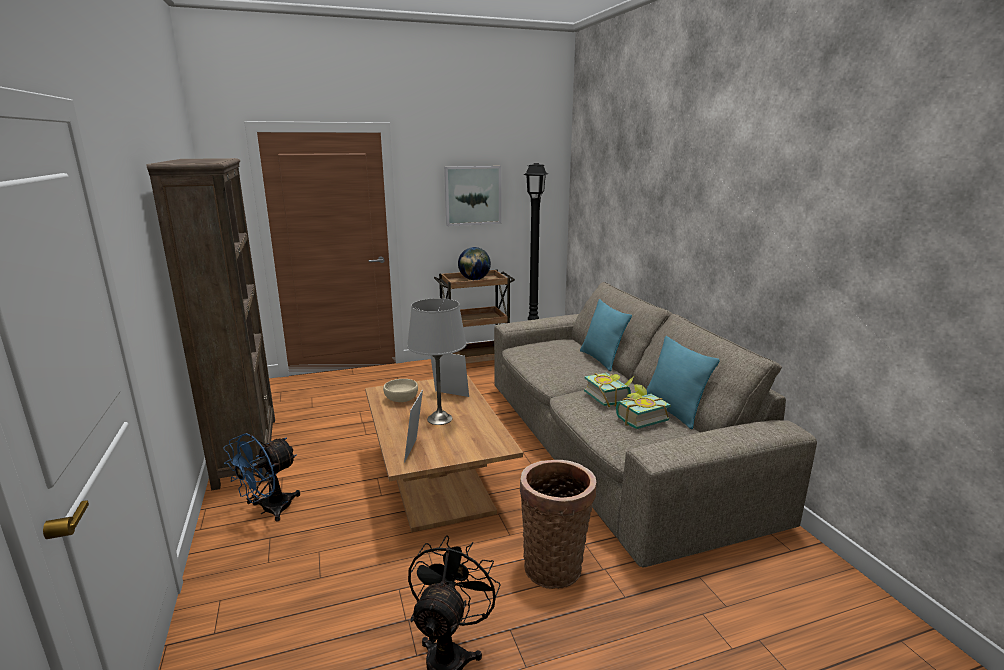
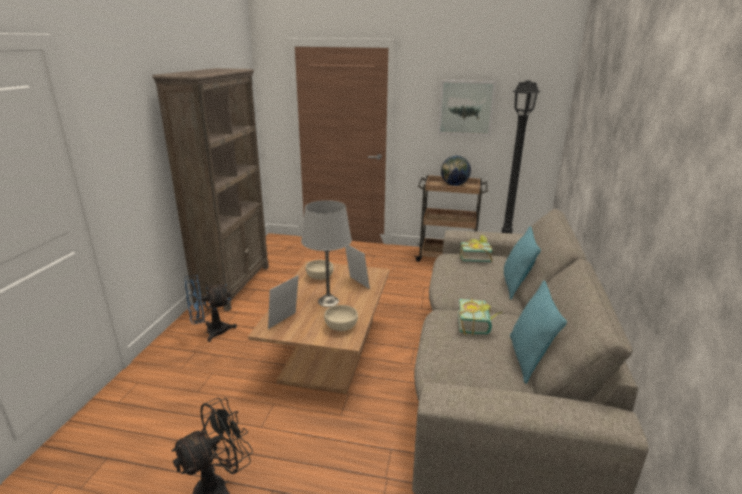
camera: 30 degrees right, 5 degrees up
(481, 437) = (341, 326): none -> beige bowl
(554, 565) = (350, 455): basket -> none
(638, 418) = (482, 354): book -> book (474, 257)

